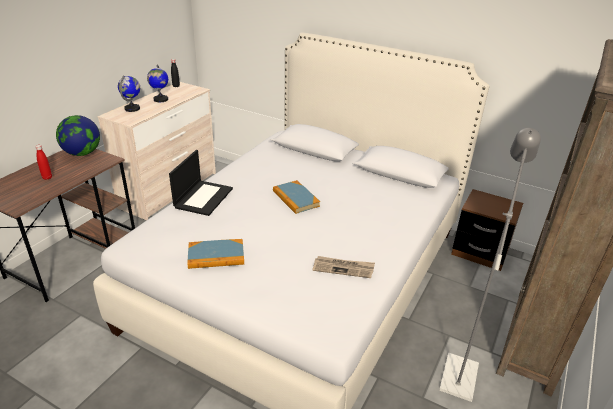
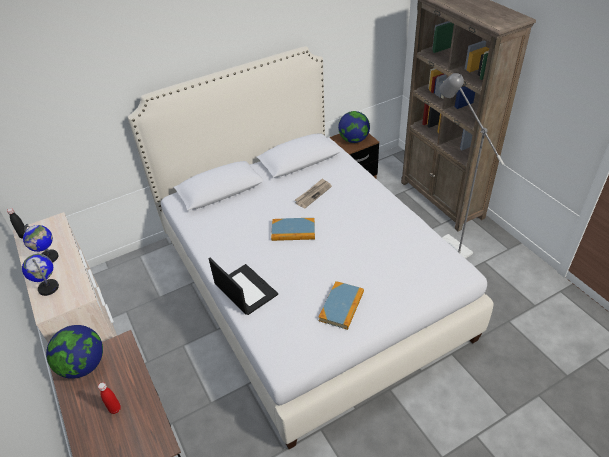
camera: 55 degrees left, 10 degrees up
(343, 268) = (398, 239): newspaper -> newspaper (313, 194)
(493, 206) = (354, 140): none -> globe

